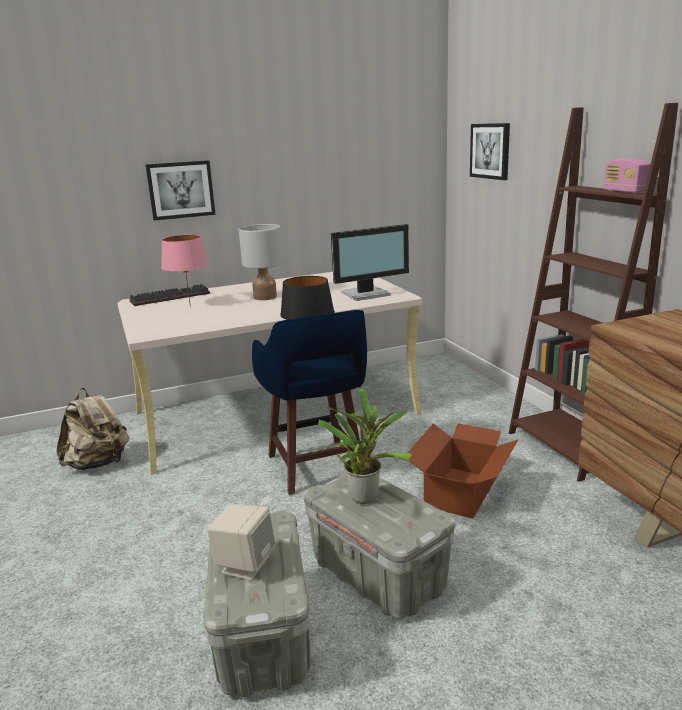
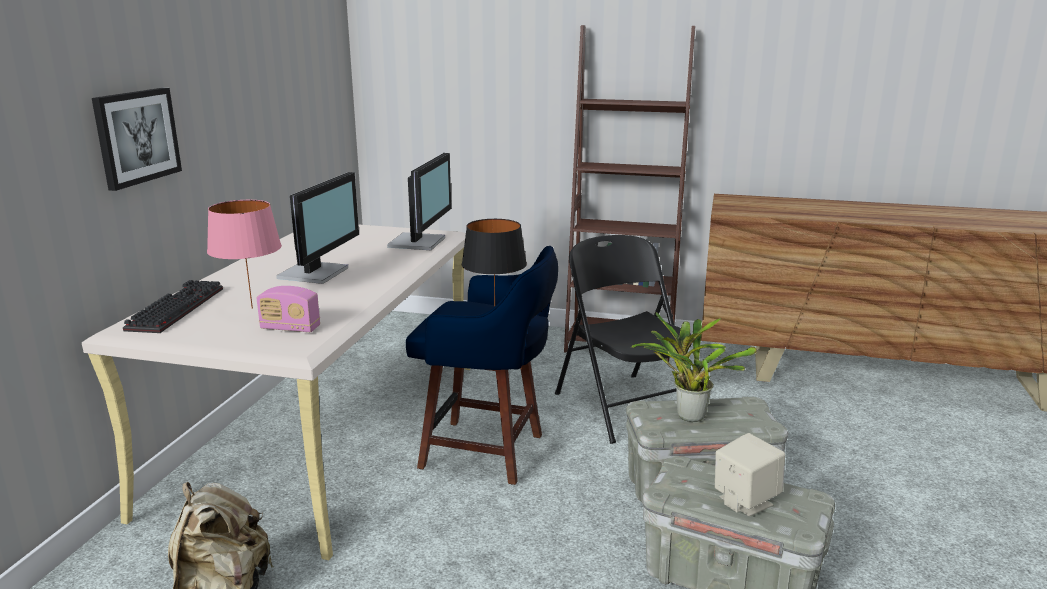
camera: 55 degrees left, 0 degrees up
(265, 297) = (316, 273): grey table lamp -> monitor
(462, 492) = (624, 407): cardboard box -> black chair
(490, 151) = (441, 67): picture -> none
(624, 192) = (653, 101): radio -> radio (290, 328)

